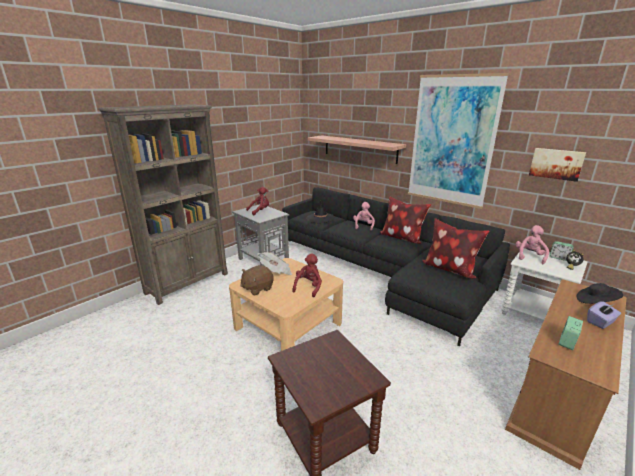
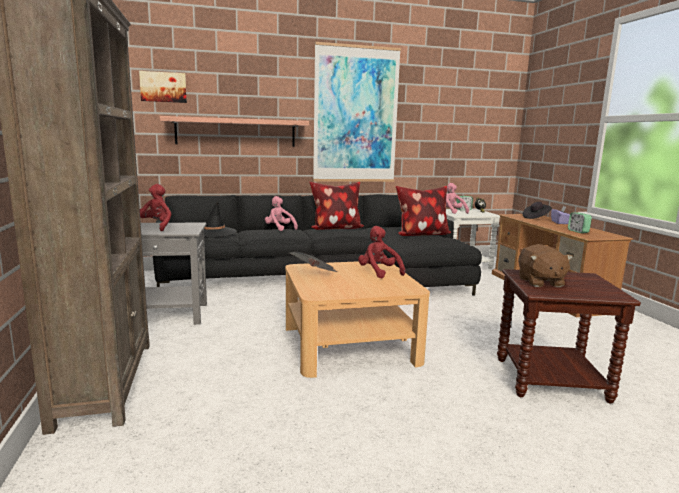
camera: 55 degrees left, 10 degrees down
(257, 288) = (342, 290): brown plush toy -> brown plush toy (540, 282)
(556, 164) = (444, 129): picture -> picture (163, 87)

